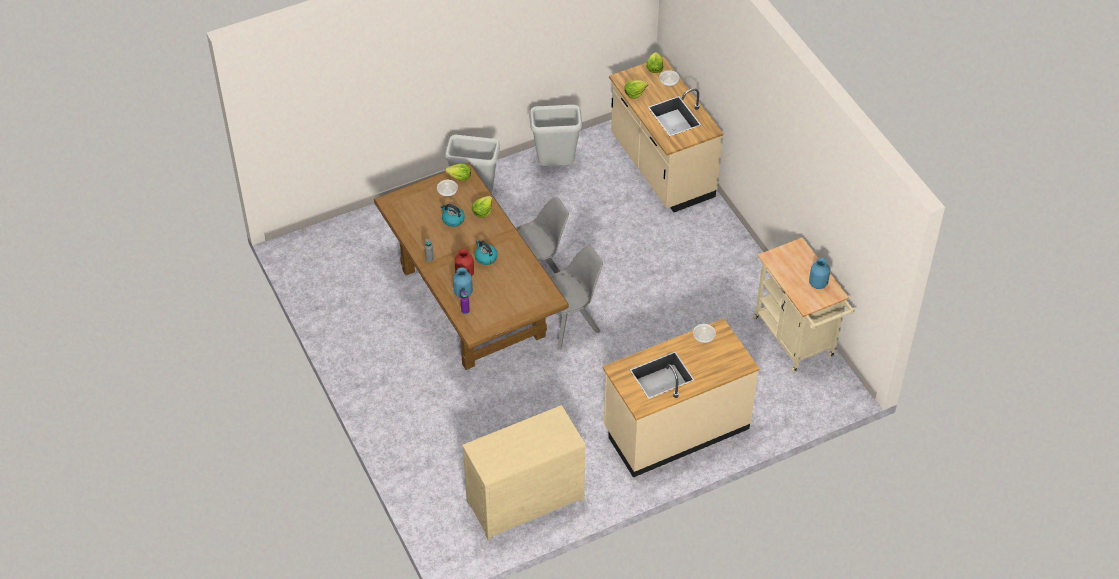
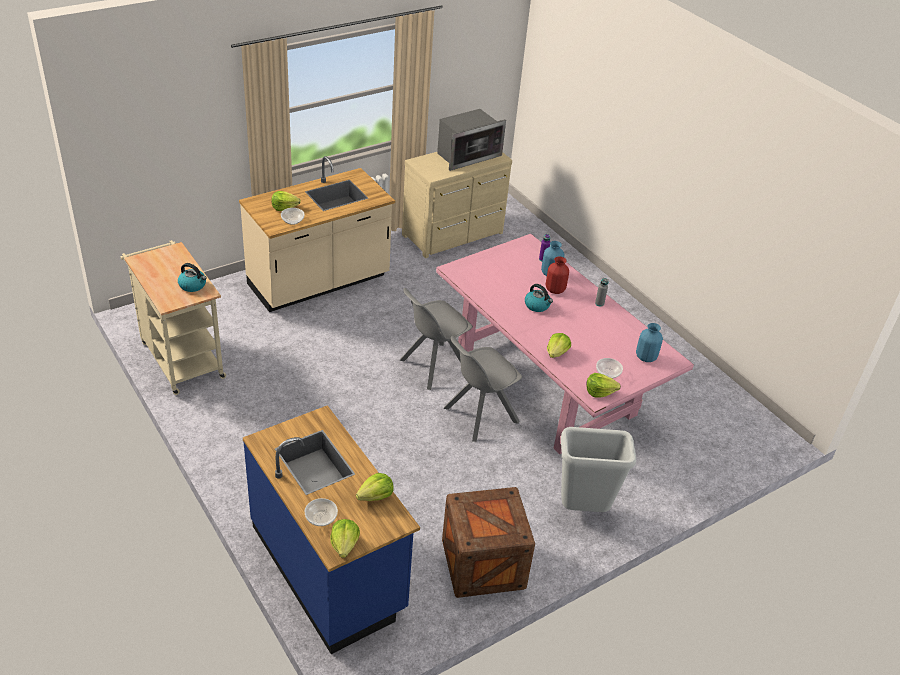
camera: 170 degrees right, 10 degrees down
(453, 220) = (589, 342): kettle -> kettle (193, 285)
(473, 303) = (545, 383): brown dining table -> pink dining table
(513, 451) = (467, 155): none -> microwave
(556, 165) = (483, 564): grey trash can -> crate
(661, 168) = (329, 568): beige counter -> blue counter
(713, 356) = (284, 207): none -> lettuce
(818, 284) = (155, 268): blue vase -> blue vase (645, 357)

